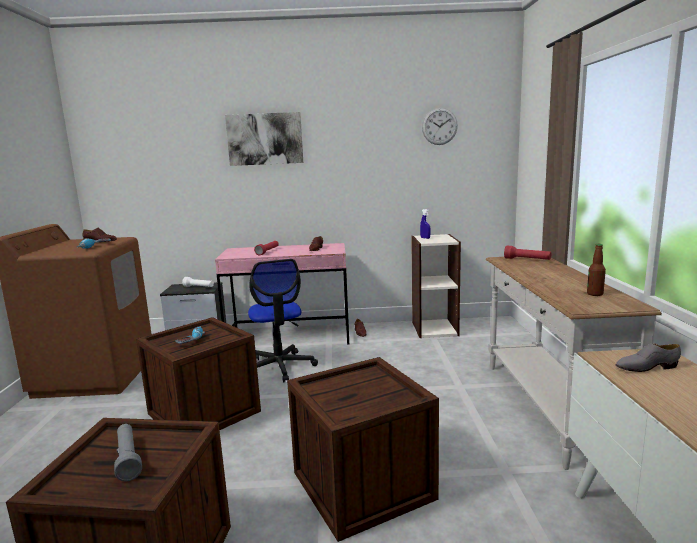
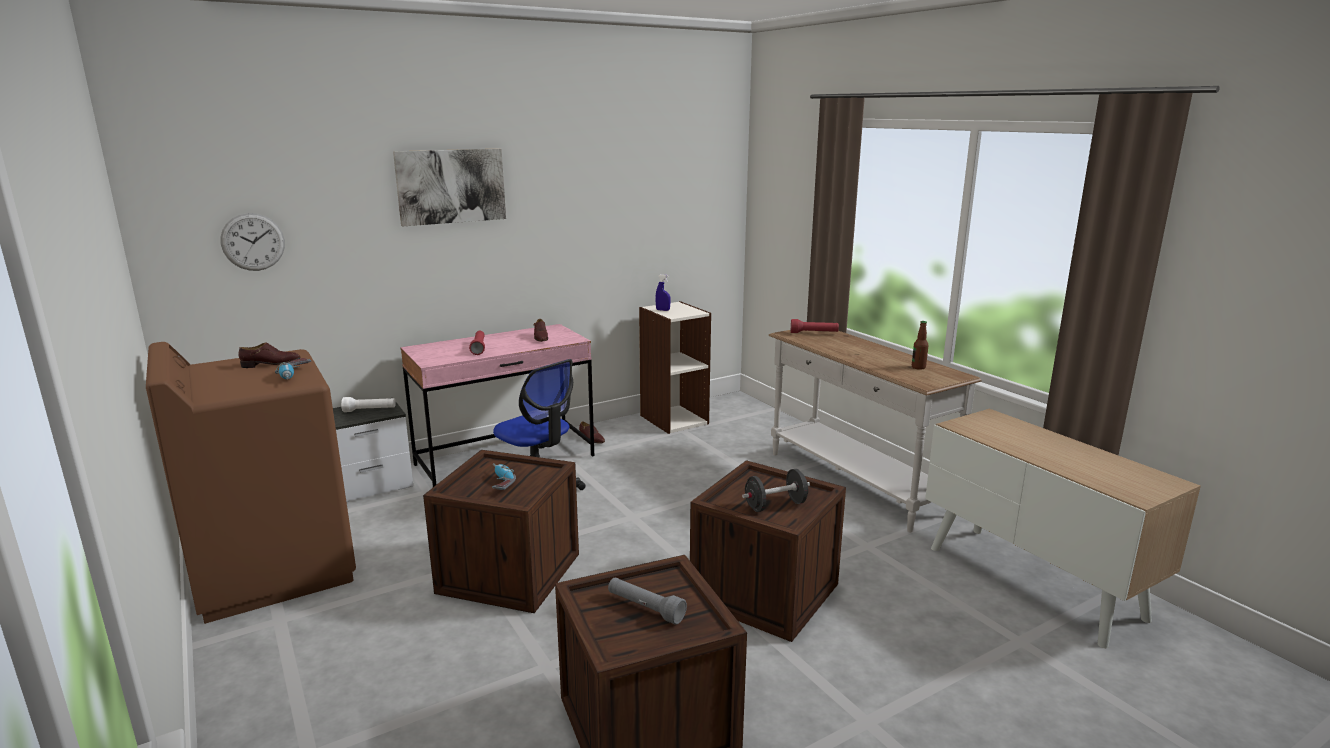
camera: 30 degrees left, 5 degrees up
(355, 400) = (775, 505): none -> black dumbbell
(439, 126) = (667, 169): wall clock -> wall clock (253, 242)
(646, 367) = (993, 428): grey shoe -> none

